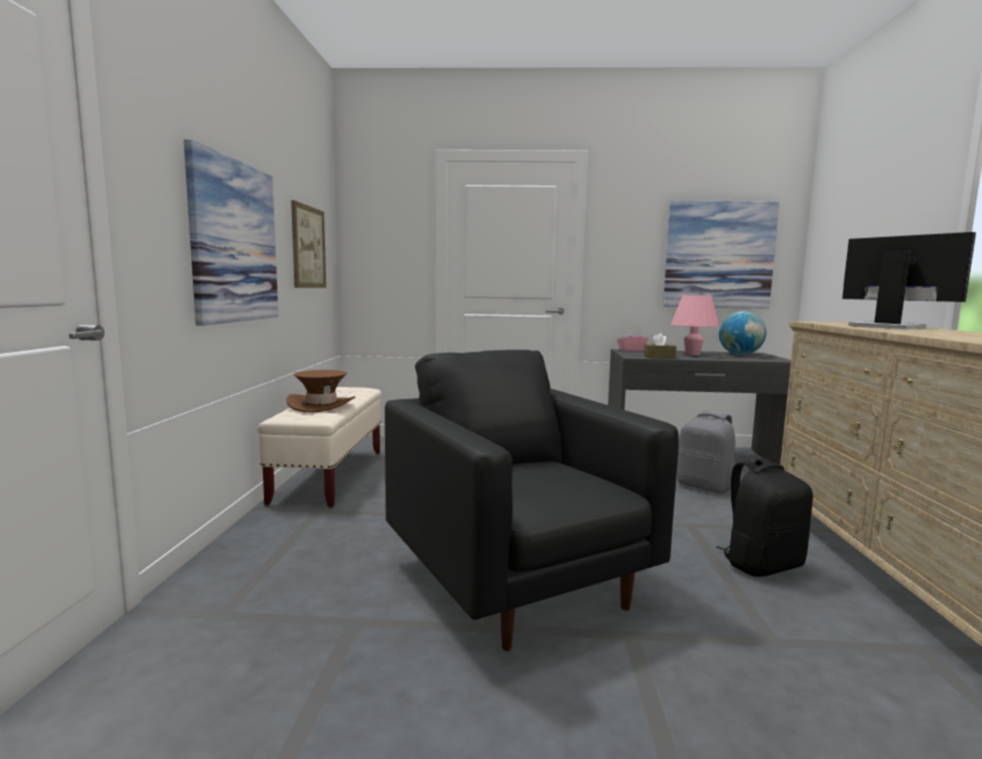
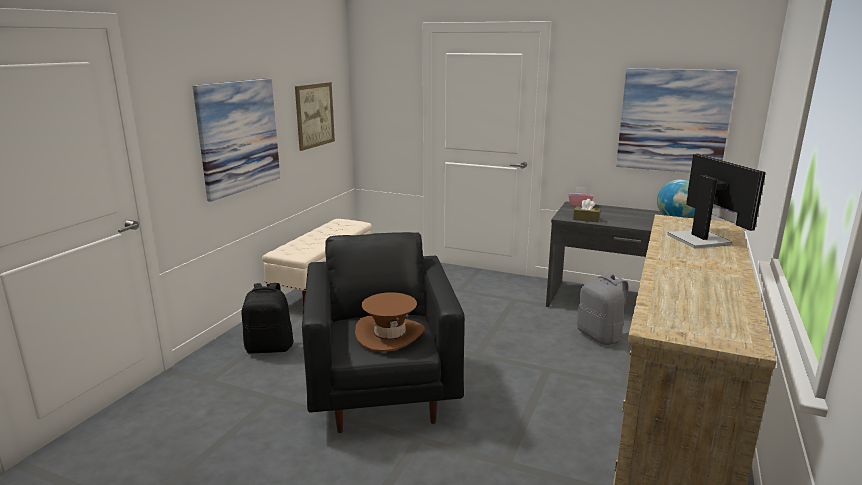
camera: 20 degrees right, 10 degrees up
(321, 405) = (311, 241): brown hat -> brown hat (390, 335)
(692, 354) = (628, 216): pink table lamp -> none
(761, 564) = (565, 410): black backpack -> black backpack (270, 347)

